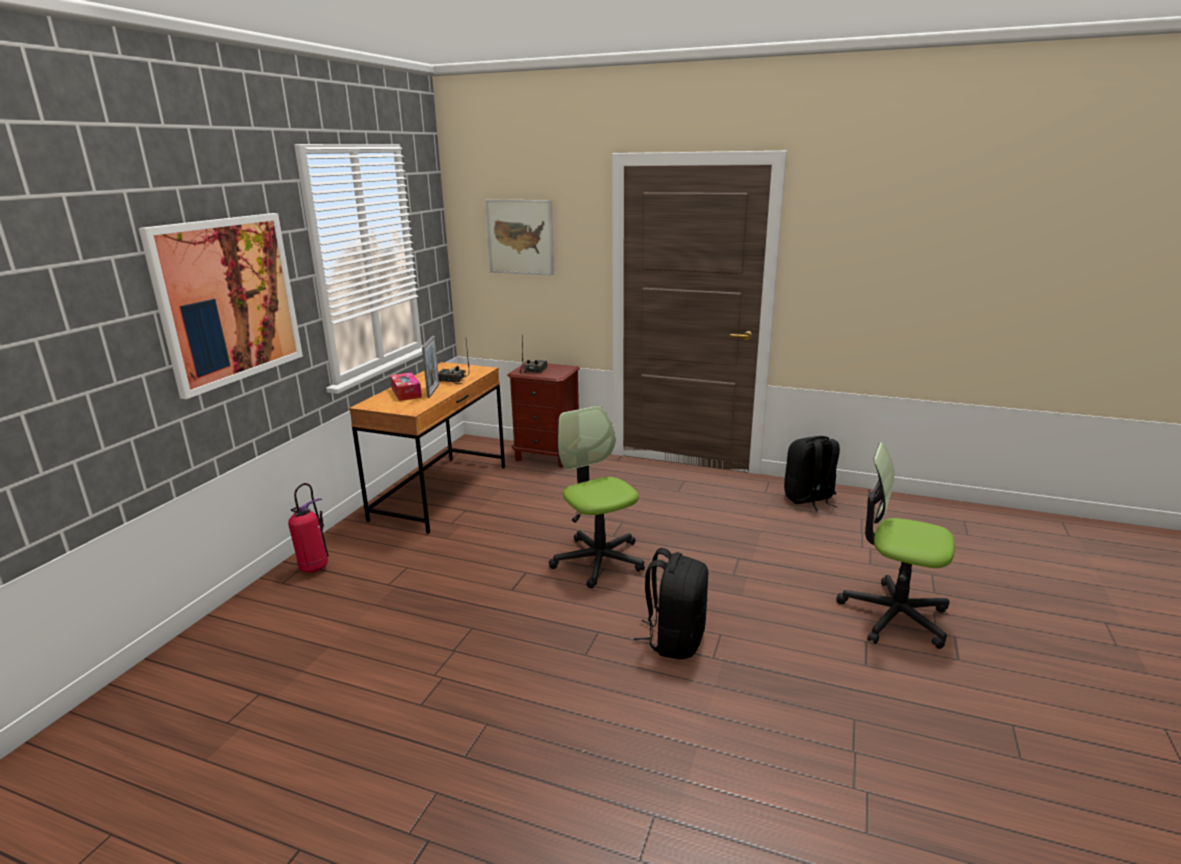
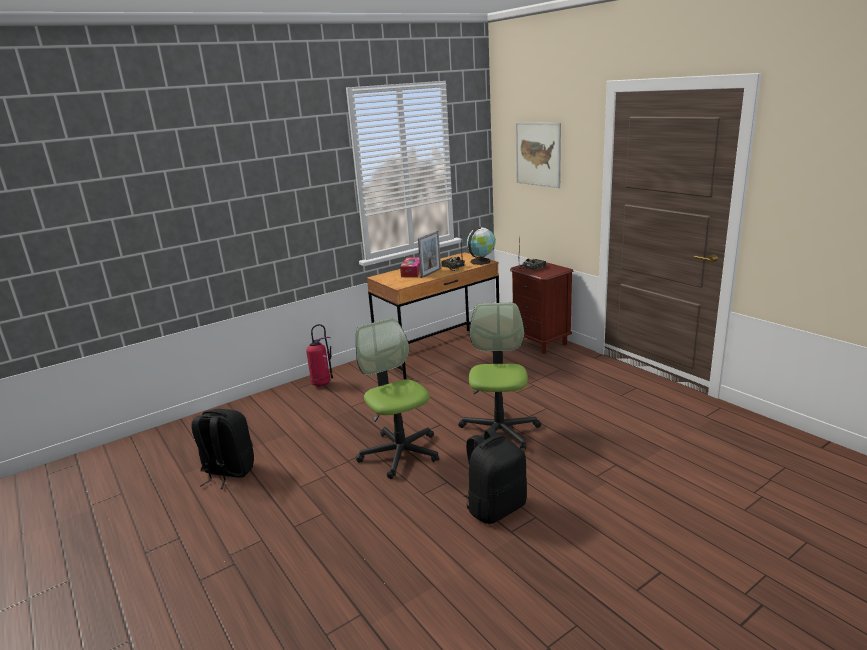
camera: 35 degrees right, 0 degrees up
(228, 300) = (281, 195): picture -> none
(478, 369) = (481, 261): none -> globe
(809, 499) = (746, 434): black backpack -> black backpack (227, 472)
(894, 615) = (715, 562): office chair -> office chair (400, 453)

